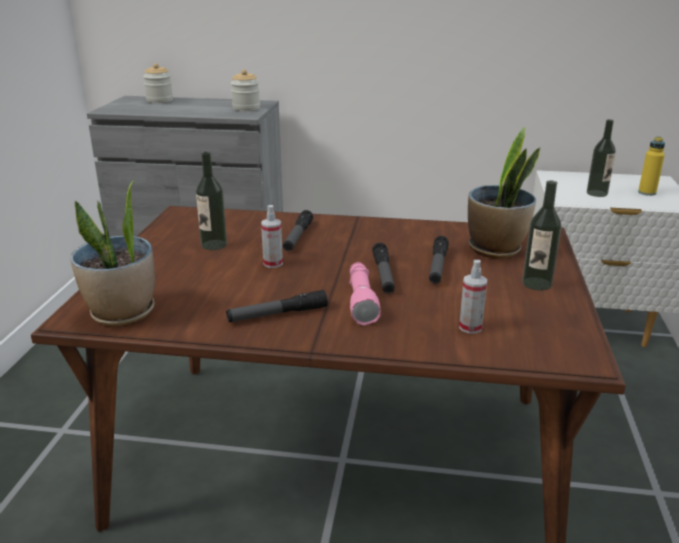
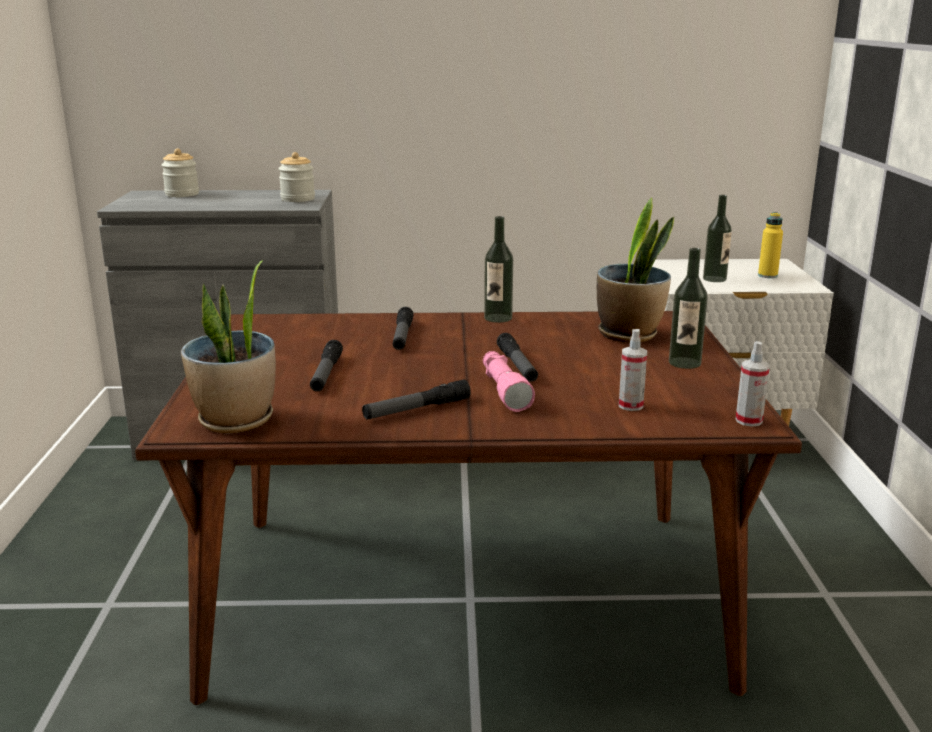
camera: 10 degrees left, 5 degrees down
(214, 245) = (307, 349): bottle -> bottle (498, 318)
(273, 263) = (387, 363): spray bottle -> spray bottle (748, 421)
(437, 266) = (573, 354): flashlight -> flashlight (326, 374)

